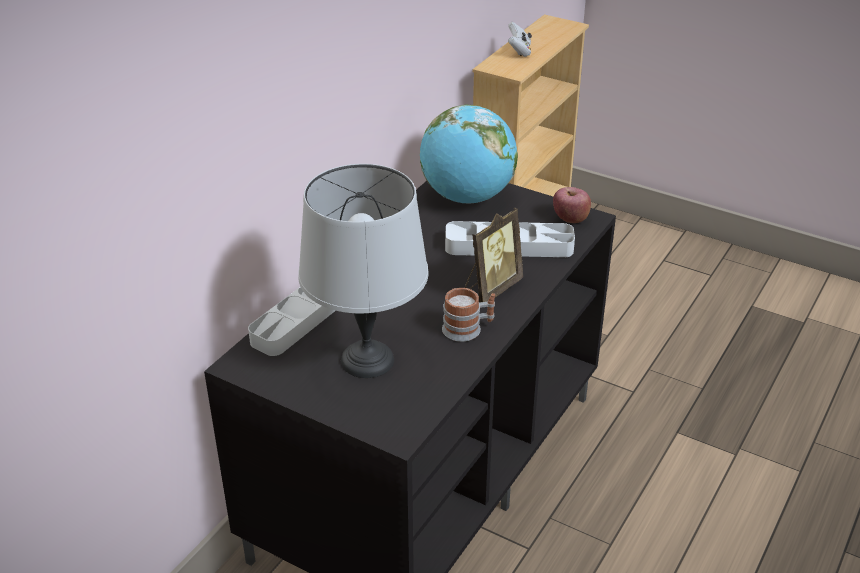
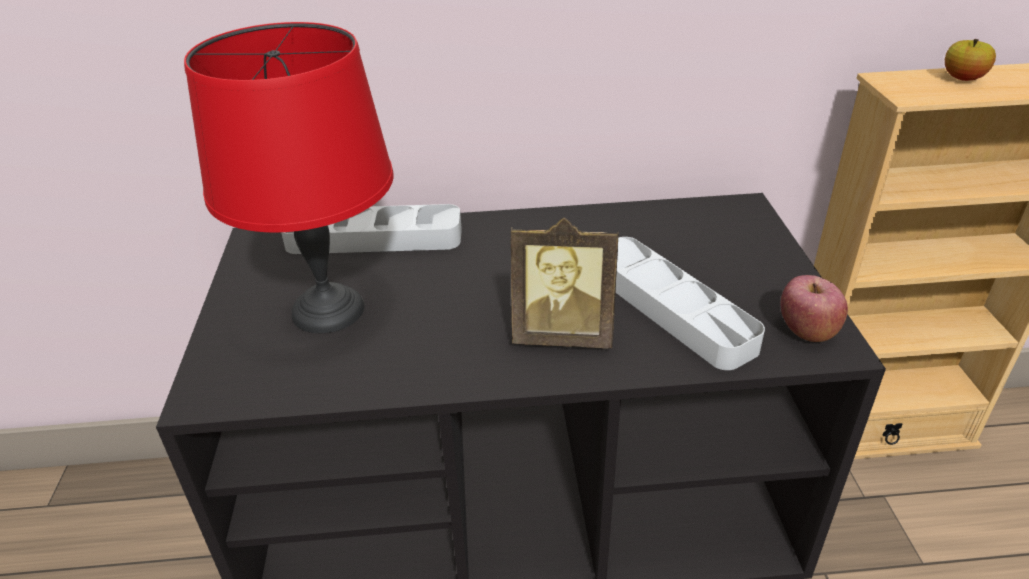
camera: 55 degrees right, 0 degrees up
(366, 361) = (326, 310): grey table lamp -> red table lamp
(467, 197) = (721, 234): globe -> none
(468, 329) = (458, 355): mug -> none
(519, 51) = (963, 78): white game controller -> apple

